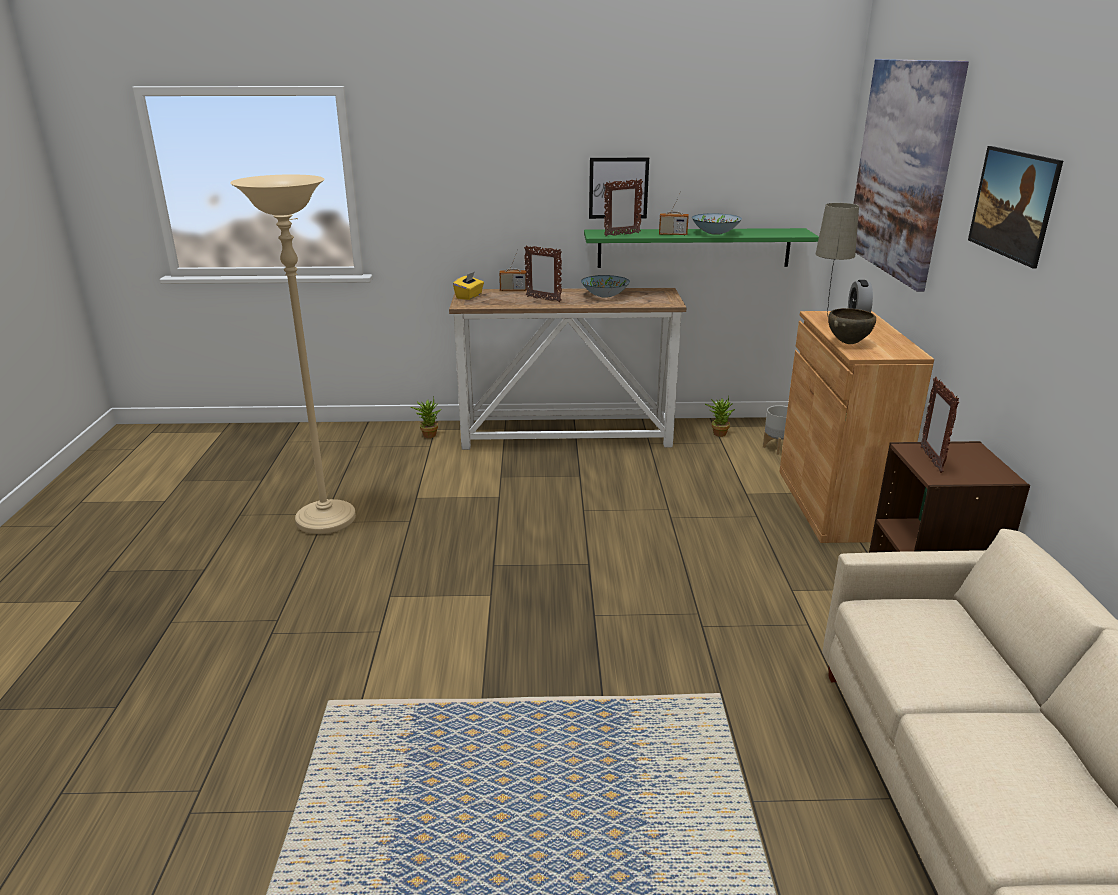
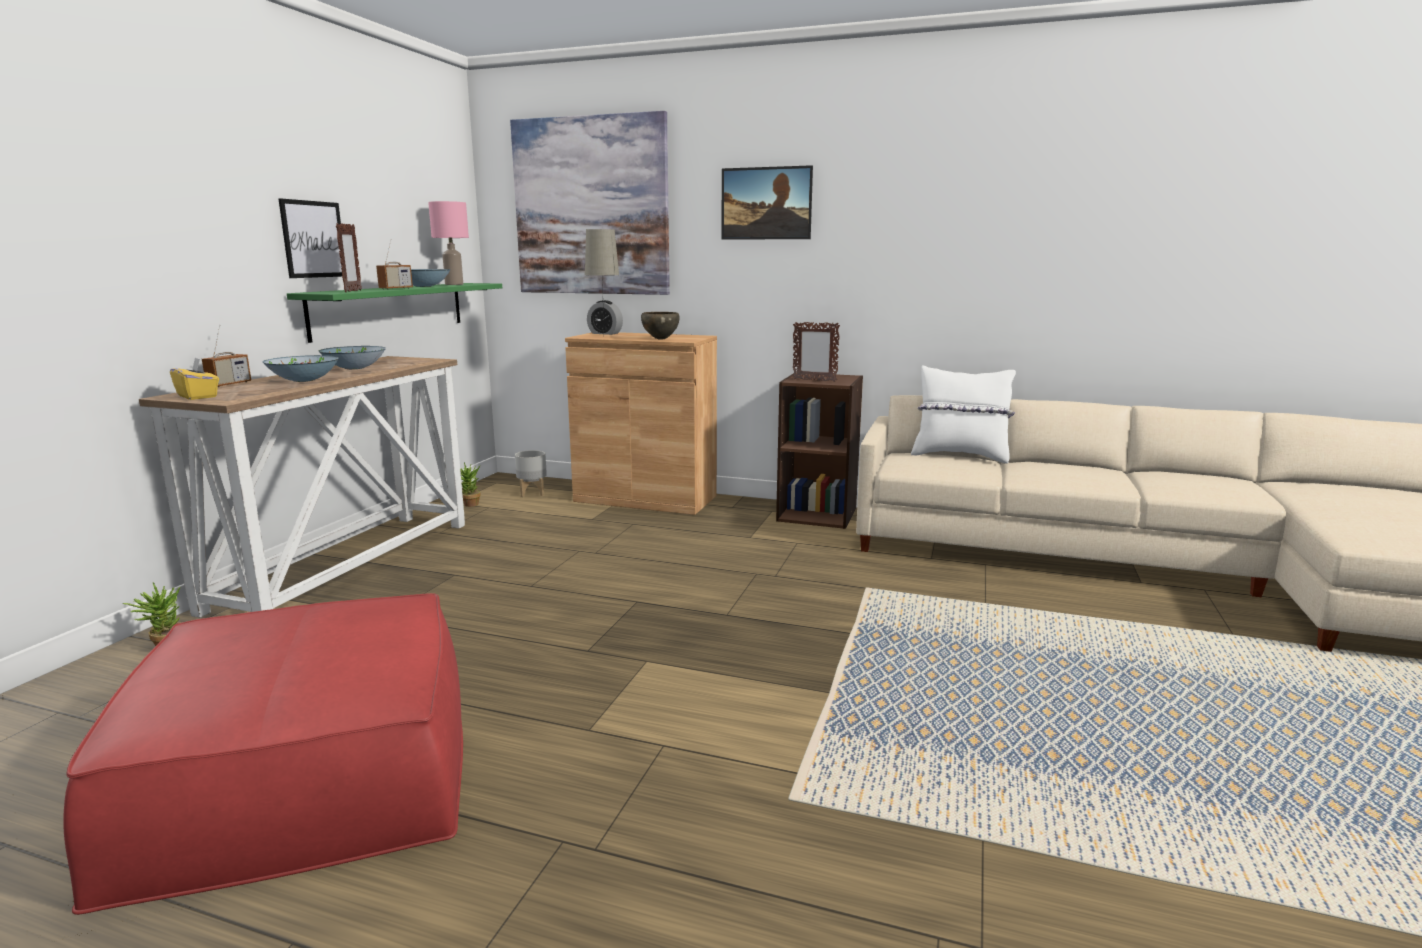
camera: 70 degrees left, 10 degrees down
(326, 520) = (305, 769): beige floor lamp -> red ottoman
(543, 299) = (304, 380): picture frame -> bowl
(762, 232) = (454, 284): none -> pink table lamp
(997, 658) = (960, 456): none -> white pillow

